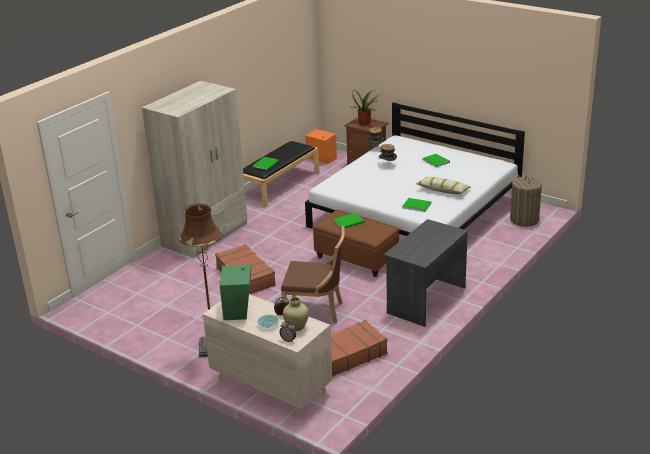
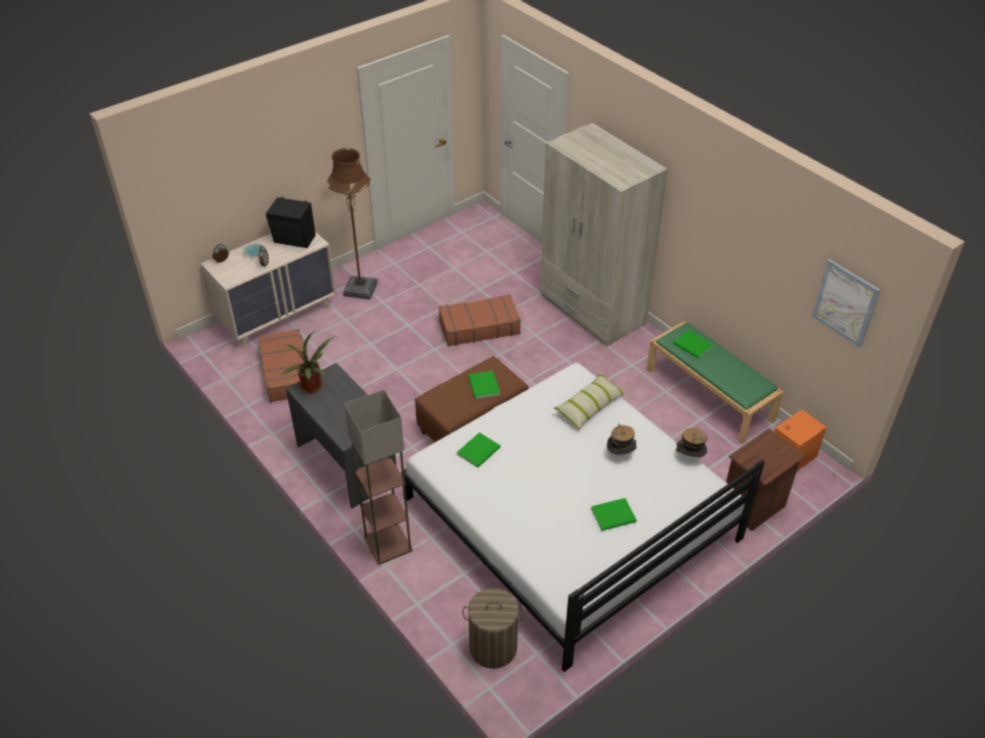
camera: 105 degrees right, 15 degrees up
(238, 308) = (294, 240): green speaker -> black speaker
(280, 185) = (710, 395): black bench -> green bench
(296, 327) = (237, 269): beige vase -> none
(297, 52) = (845, 303): none -> picture
(316, 311) = (379, 367): brown chair -> none
(365, 123) = (770, 455): potted plant -> potted plant (312, 387)
(443, 190) = (510, 493): pillow -> pillow (589, 406)
(483, 267) = (387, 544): none -> floor lamp

